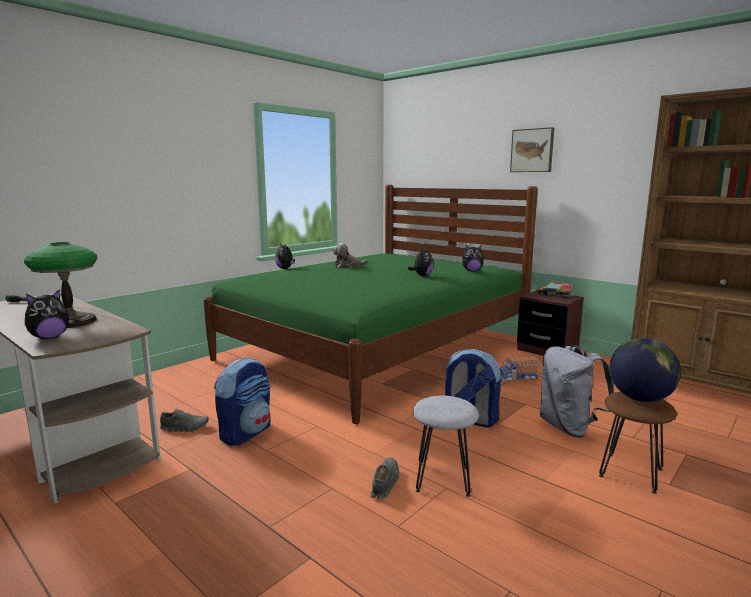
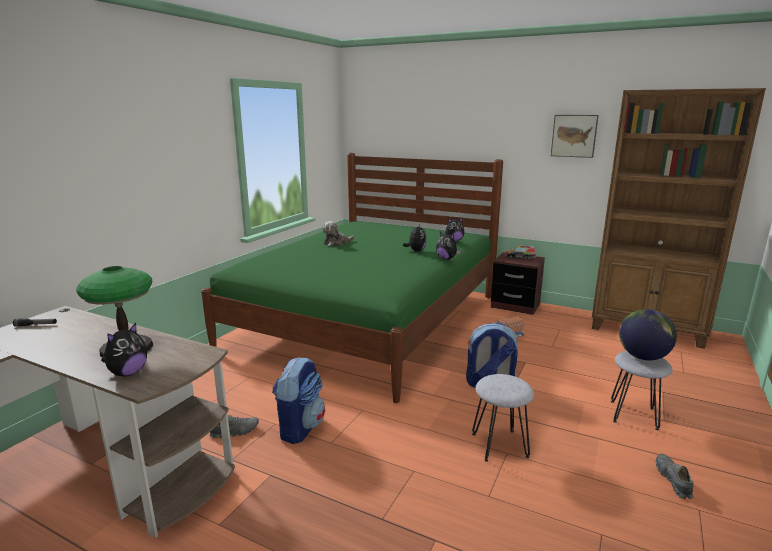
camera: 15 degrees left, 5 degrees up
(285, 268) = (274, 249): plush toy -> plush toy (447, 259)
(384, 483) = (455, 458): grey shoe -> grey shoe (673, 480)
(532, 150) = (496, 126): picture -> picture (574, 135)
(569, 428) = (570, 380): grey backpack -> none
(631, 473) = (634, 415): brown stool -> grey stool

